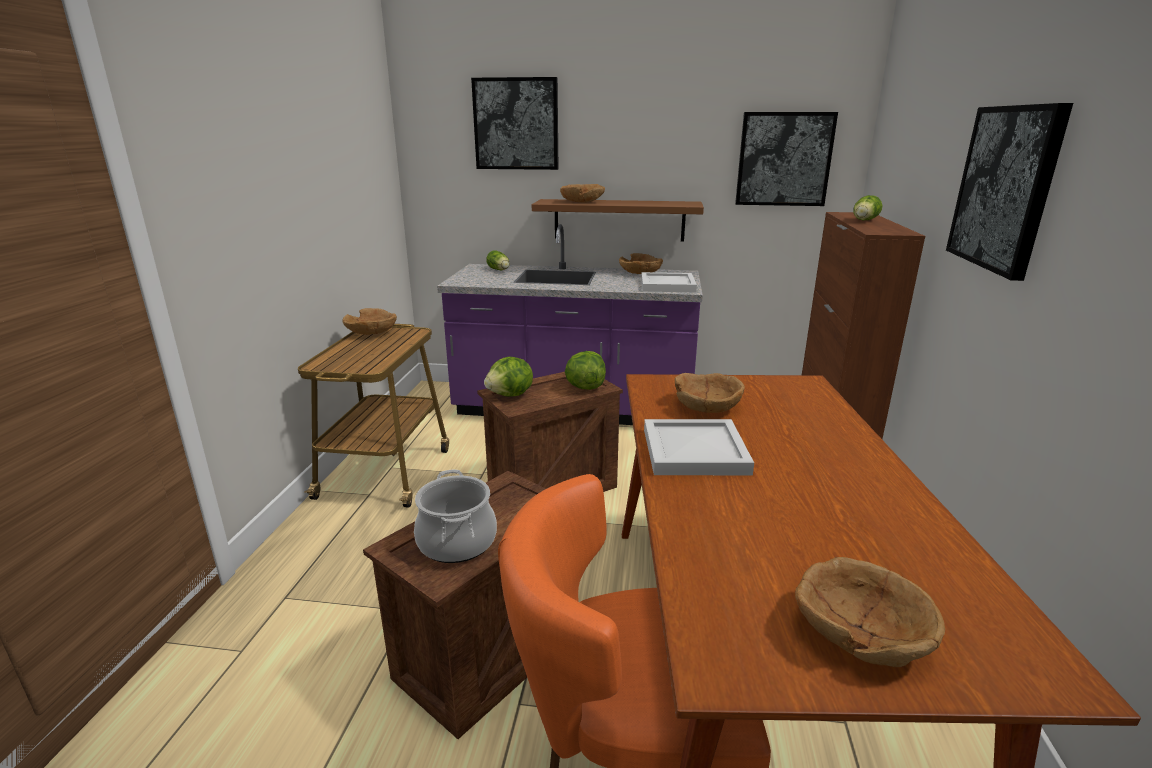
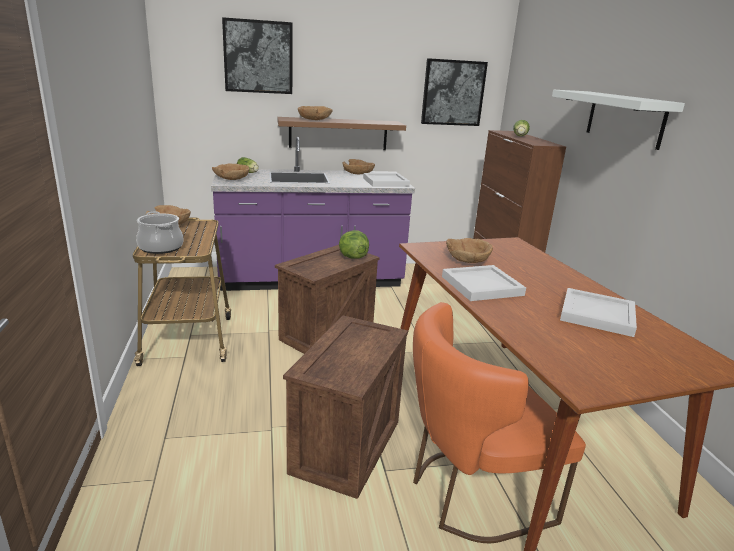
camera: 20 degrees left, 0 degrees up
(456, 542) = (345, 362): cooking pot -> cooking pot (160, 247)
(511, 395) = (303, 266): lettuce -> none
(857, 523) = (596, 314): none -> white tray
(858, 633) = (633, 363): brown bowl -> brown bowl (231, 179)
(1005, 188) = (624, 118): picture -> white shelf

